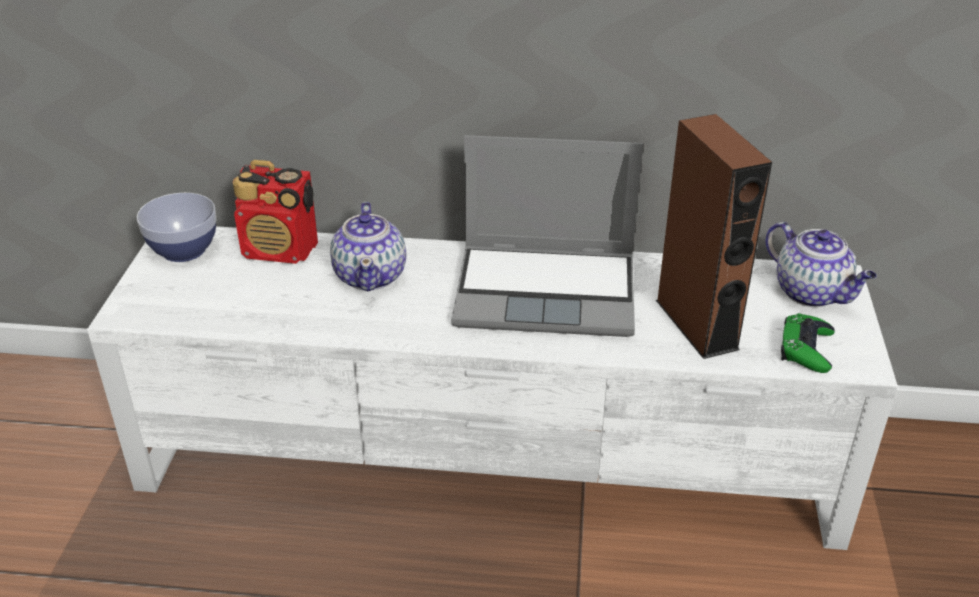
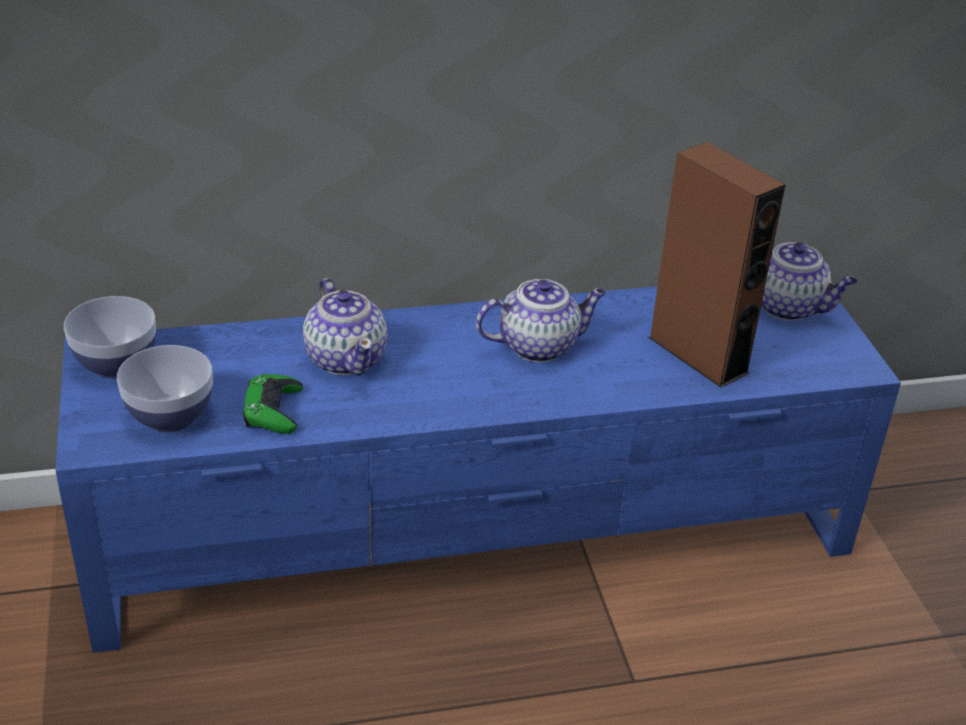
camera: 20 degrees left, 0 degrees up
(200, 300) = (170, 415): none -> bowl
(281, 251) = (230, 347): radio -> none
(493, 456) = (477, 533): white tv stand -> blue tv stand
(548, 292) = (539, 346): laptop -> teapot
(806, 349) = (808, 362): green game controller -> green game controller (273, 411)

